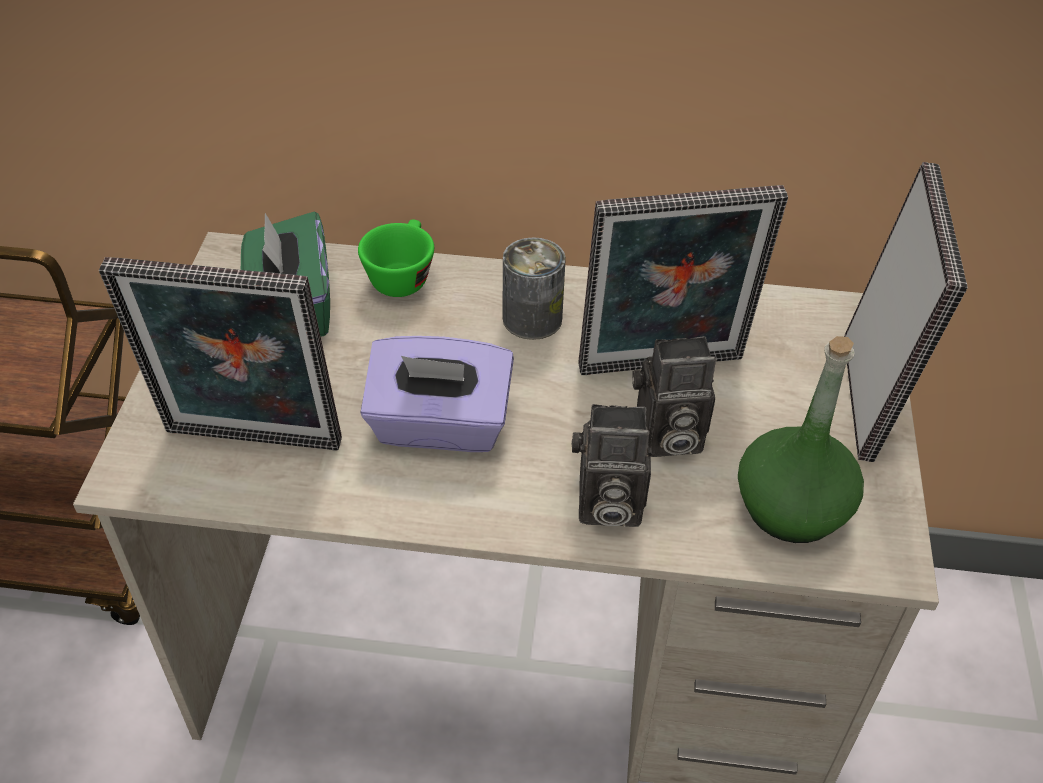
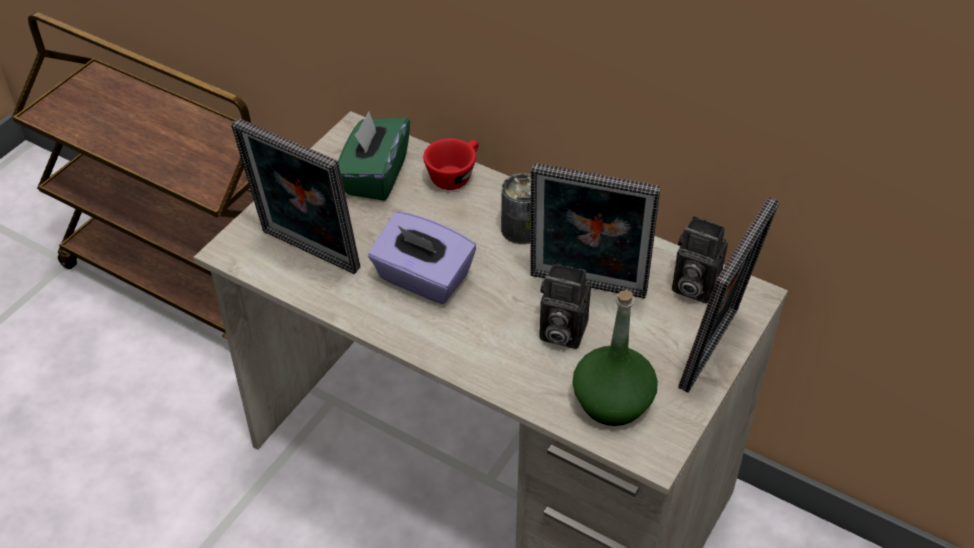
camera: 25 degrees right, 0 degrees up
(401, 275) = (454, 175): green cup -> red cup
(605, 505) = (494, 360): camera -> camera (692, 286)

